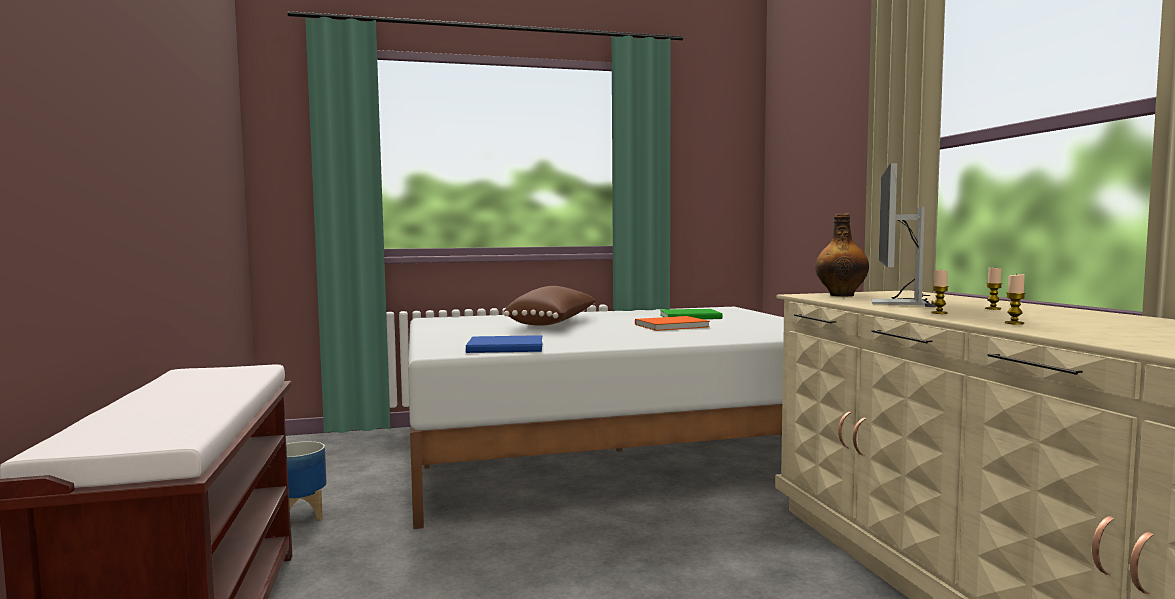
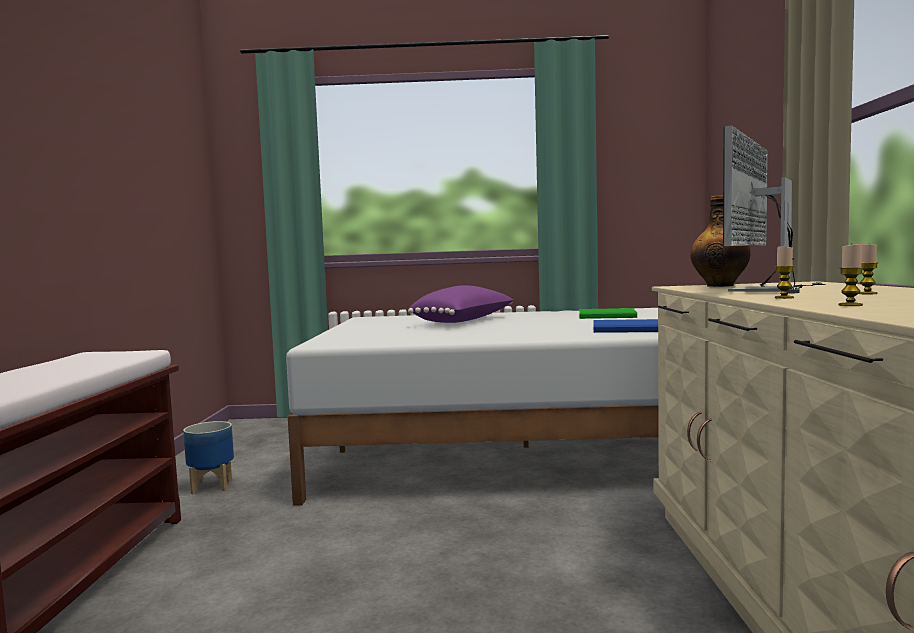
camera: 15 degrees right, 0 degrees up
(508, 347) = (386, 340): blue book -> blue book (629, 329)
(554, 323) = (465, 321): brown pillow -> purple pillow
(669, 326) = (572, 323): orange book -> none

